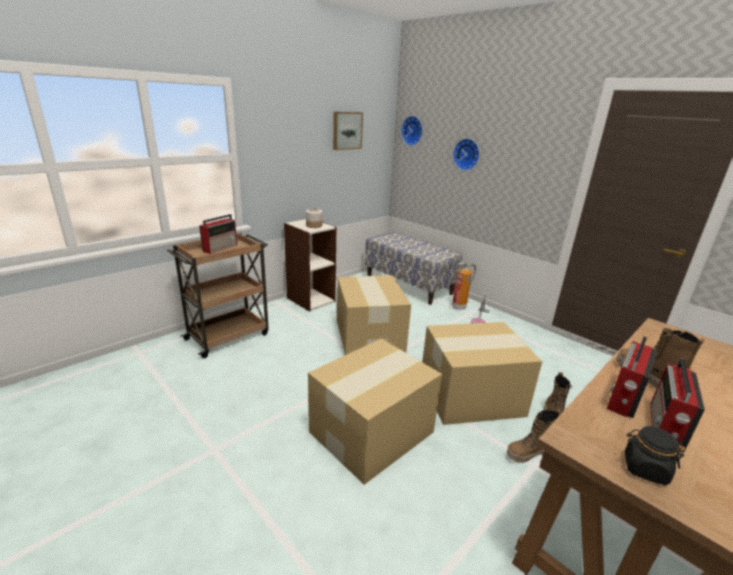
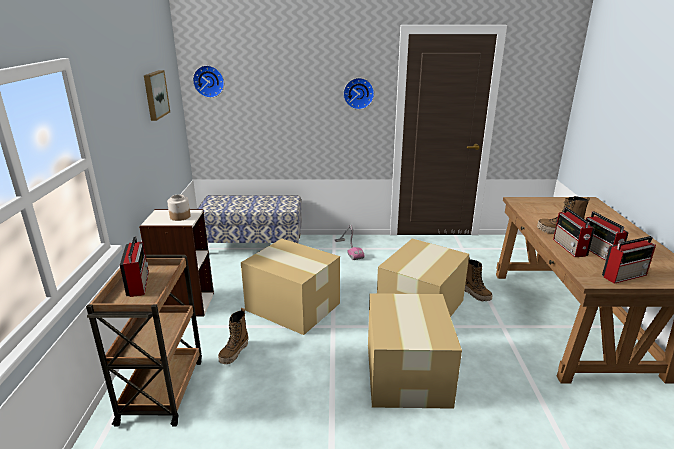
camera: 45 degrees left, 0 degrees up
(459, 307) = (319, 245): fire extinguisher -> none
(467, 154) = (284, 98): wall clock -> wall clock (358, 93)
(528, 453) = (491, 322): boot -> boot (234, 353)
(644, 469) = (625, 275): black jar -> radio

